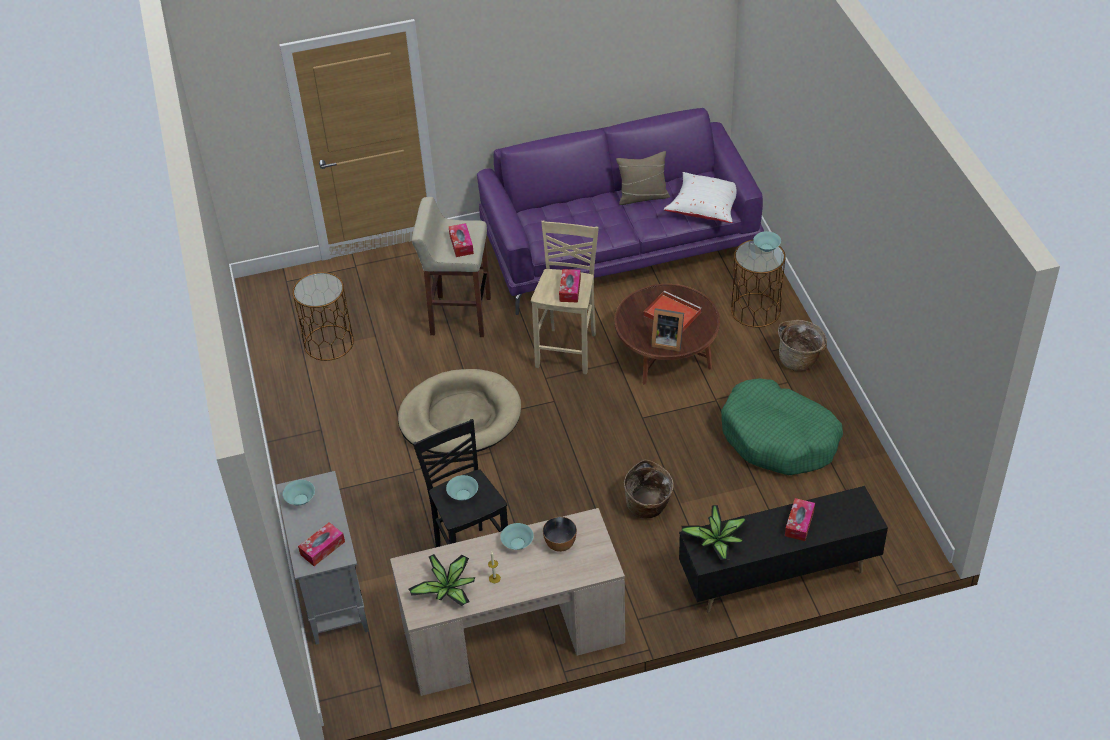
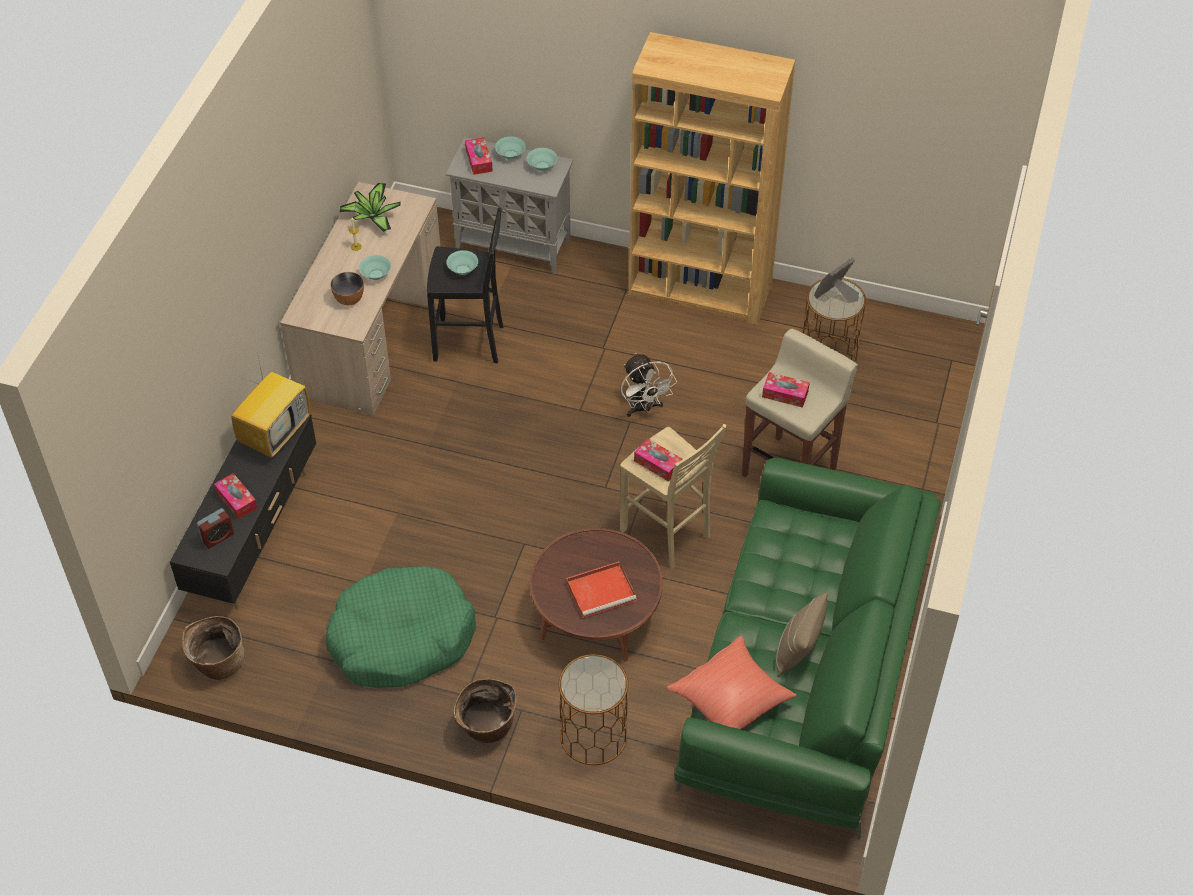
camera: 120 degrees right, 5 degrees up
(304, 444) = (700, 290): none -> brown bookcase
(460, 417) = (643, 408): beige dog bed -> white fan
(620, 244) = (804, 672): purple sofa -> green sofa
(648, 507) = (413, 487): basket -> basket (218, 663)
(666, 341) = (565, 564): picture frame -> picture frame (836, 295)
(705, 207) = (731, 701): white pillow -> red pillow
(717, 541) = (275, 433): potted plant -> television
(766, 247) = (600, 698): turquoise bowl -> turquoise bowl (511, 155)
(840, 513) = (217, 537): none -> alarm clock

